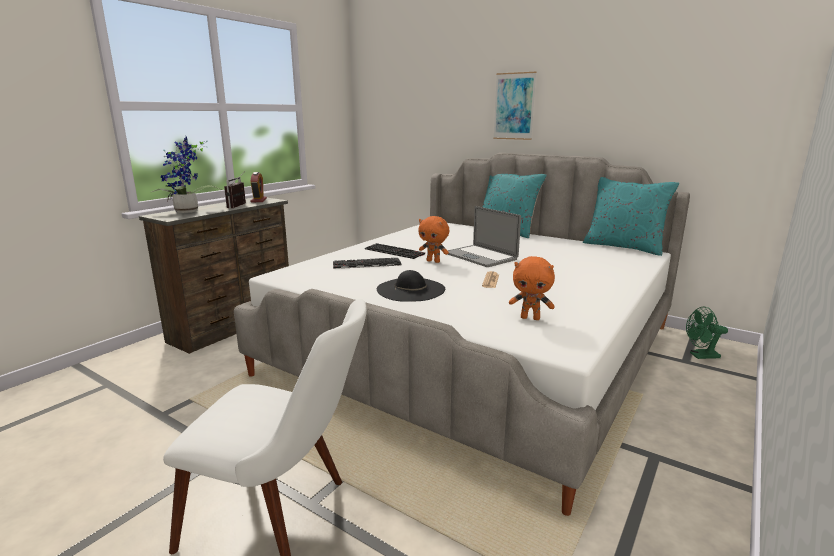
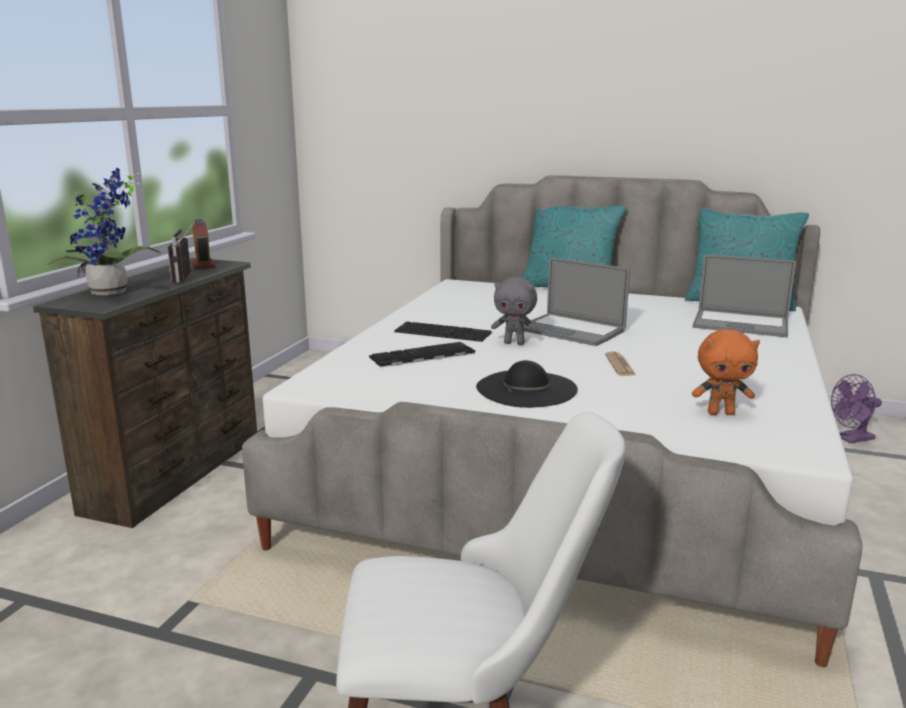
camera: 15 degrees left, 0 degrees up
(433, 261) = (514, 343): orange plush toy -> grey plush toy
(514, 106) = (567, 108): picture -> none
(608, 261) = (740, 324): none -> laptop
(700, 356) = (851, 439): green fan -> purple fan

